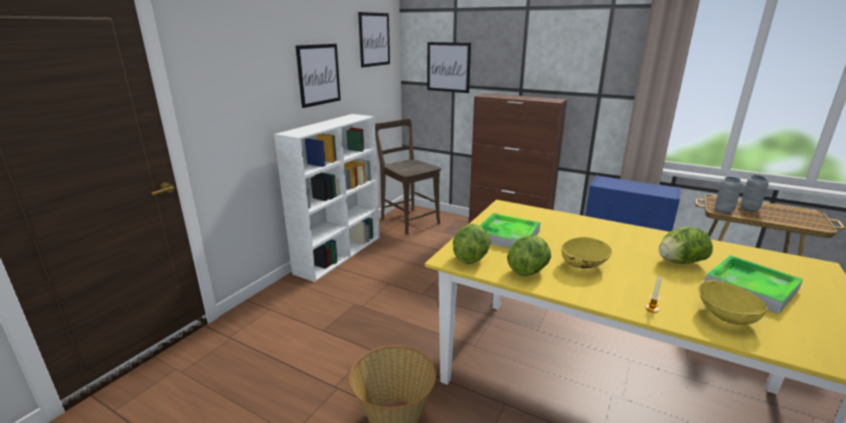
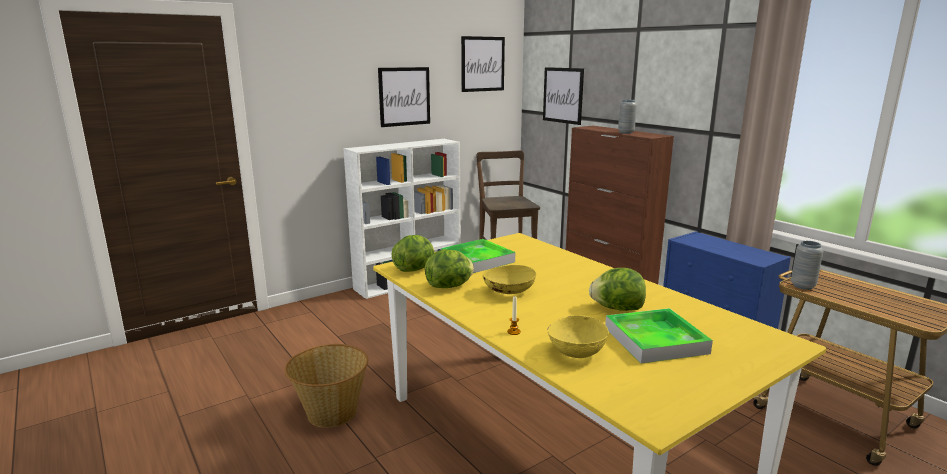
camera: 25 degrees right, 5 degrees down
(749, 209) = (850, 290): grey vase -> grey vase (626, 132)

